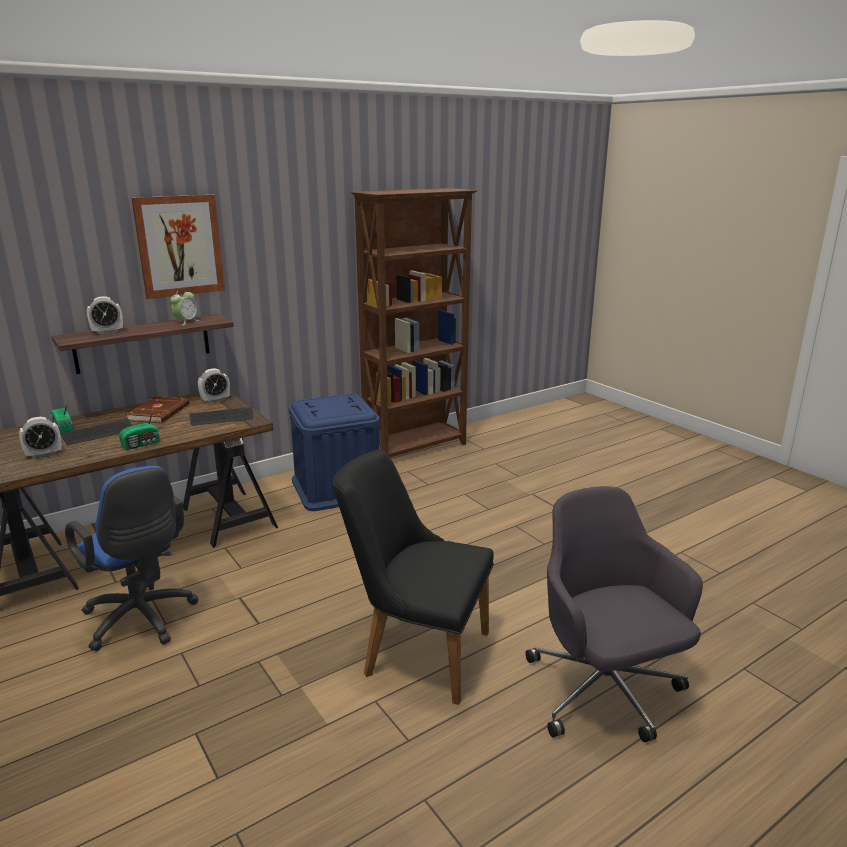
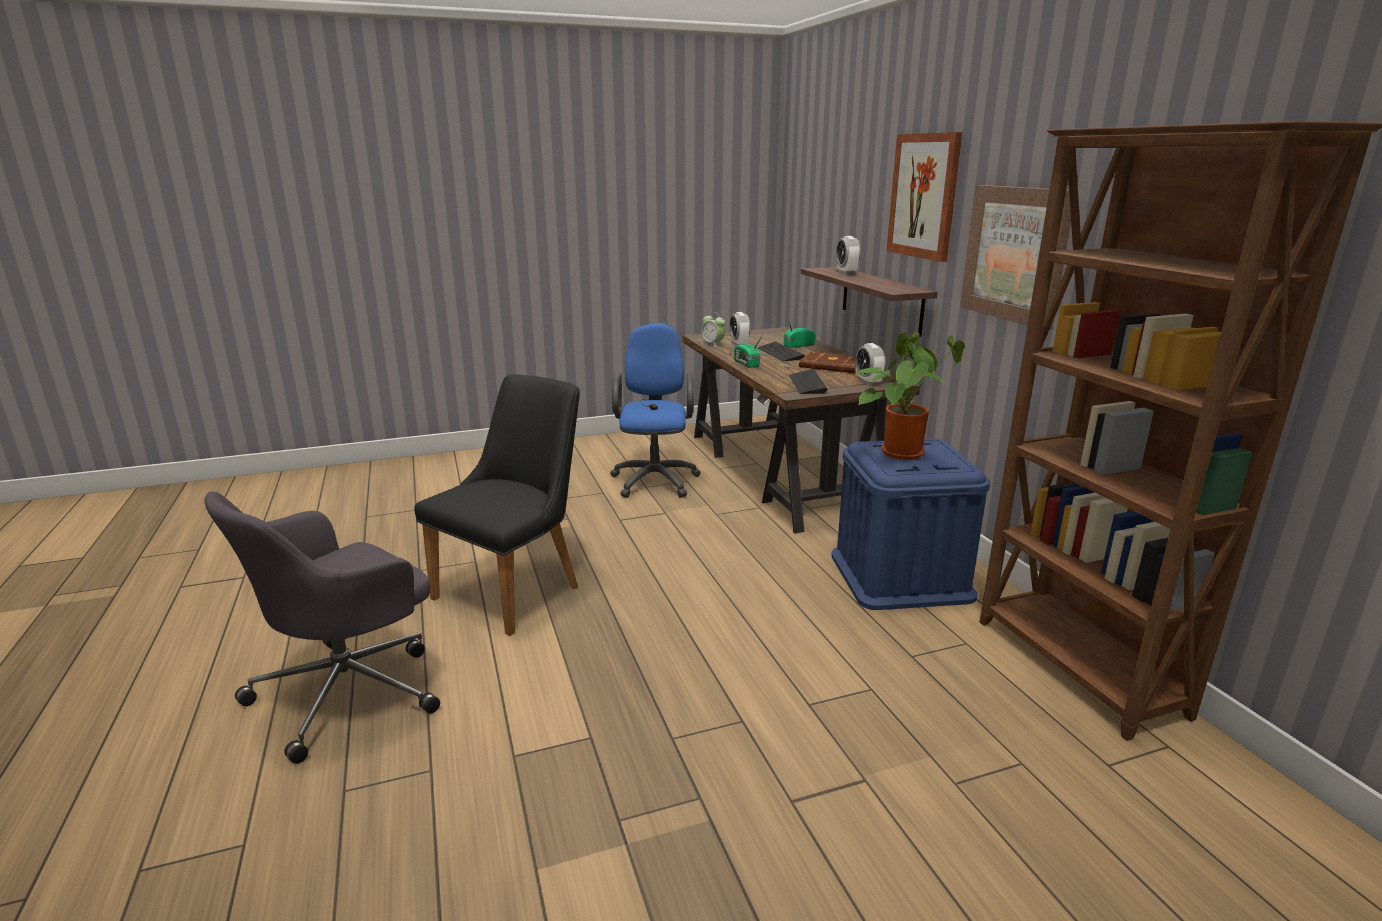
camera: 105 degrees right, 0 degrees up
(142, 620) = (655, 479): blue office chair -> blue office chair turned 120 degrees clockwise
(186, 322) = (888, 285): alarm clock -> alarm clock (713, 344)
(288, 269) = (1016, 254): none -> picture
(326, 408) = (901, 451): none -> potted plant
(604, 692) = (351, 690): grey office chair -> grey office chair turned 135 degrees clockwise

